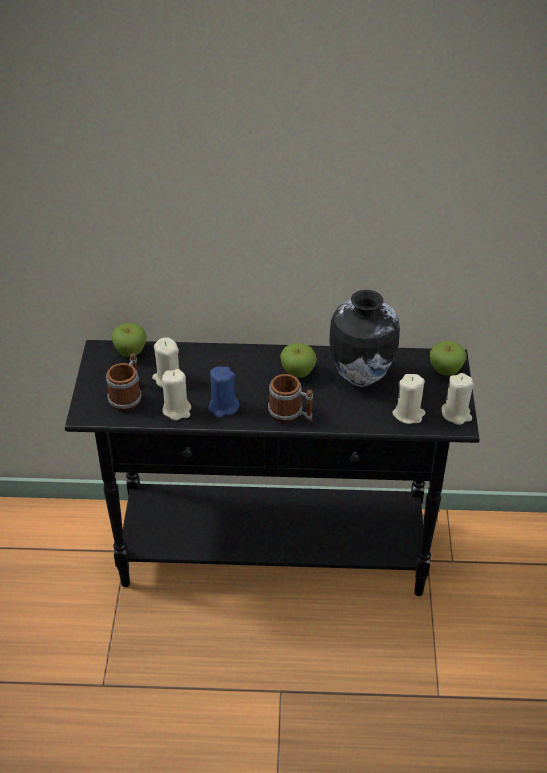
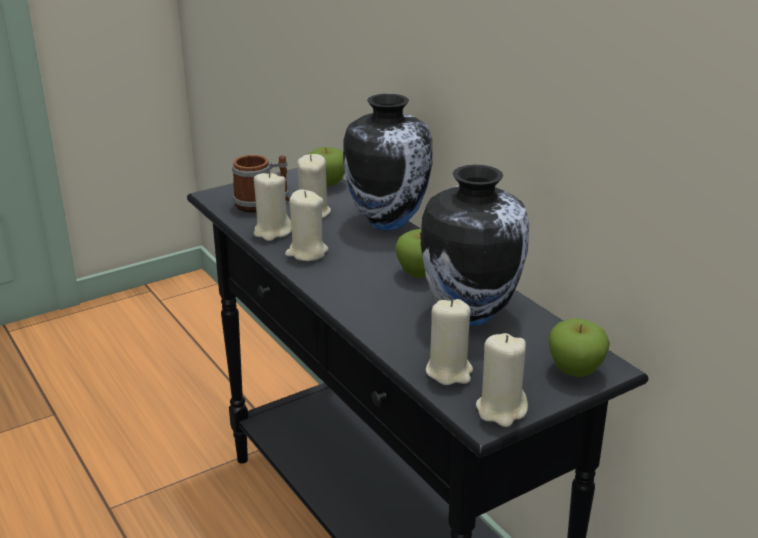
camera: 55 degrees right, 15 degrees down
(218, 352) = (388, 222): none -> vase
(223, 407) = (306, 252): blue candle -> beige candle
(291, 414) = (344, 293): mug -> none

